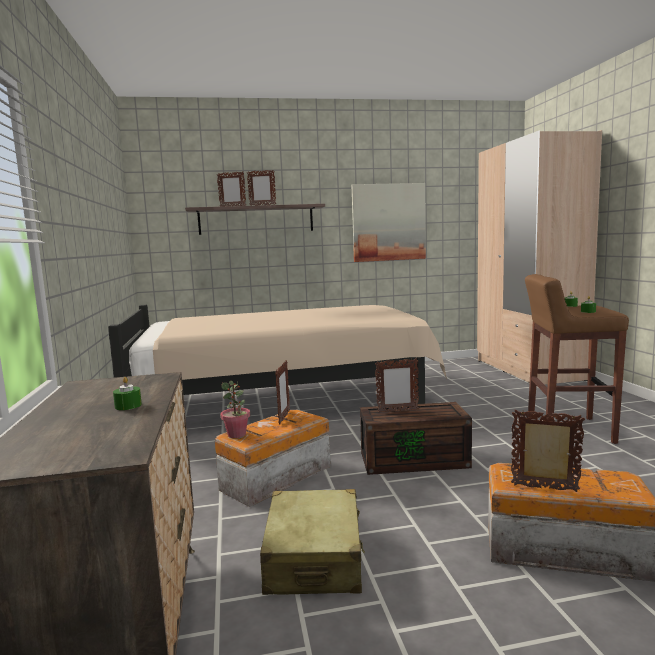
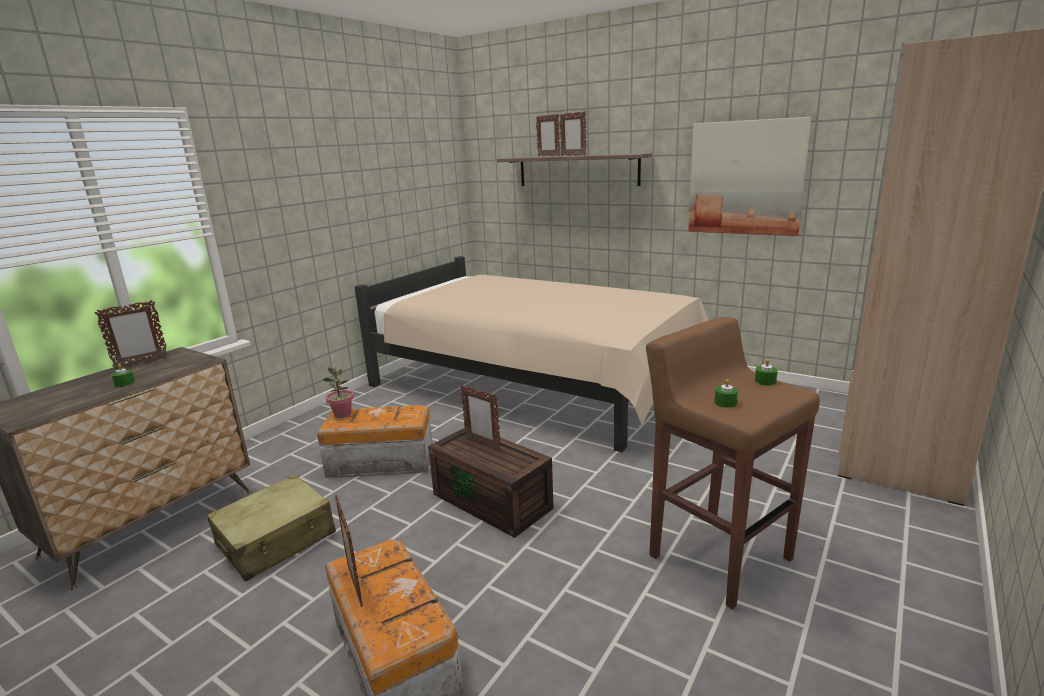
camera: 45 degrees right, 10 degrees up
(284, 417) = (398, 411): picture frame -> picture frame (141, 363)

